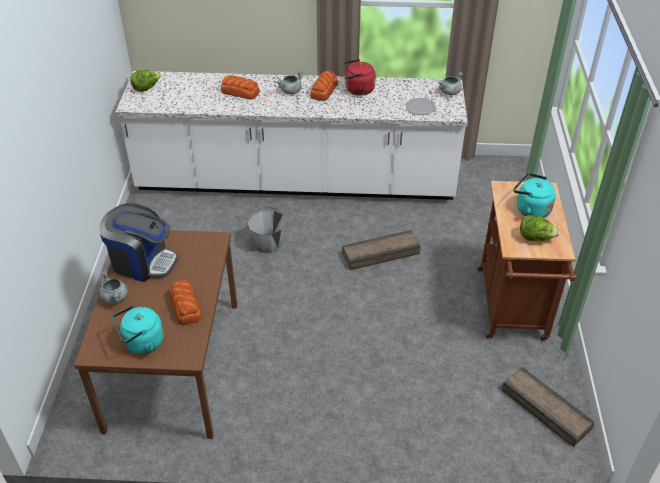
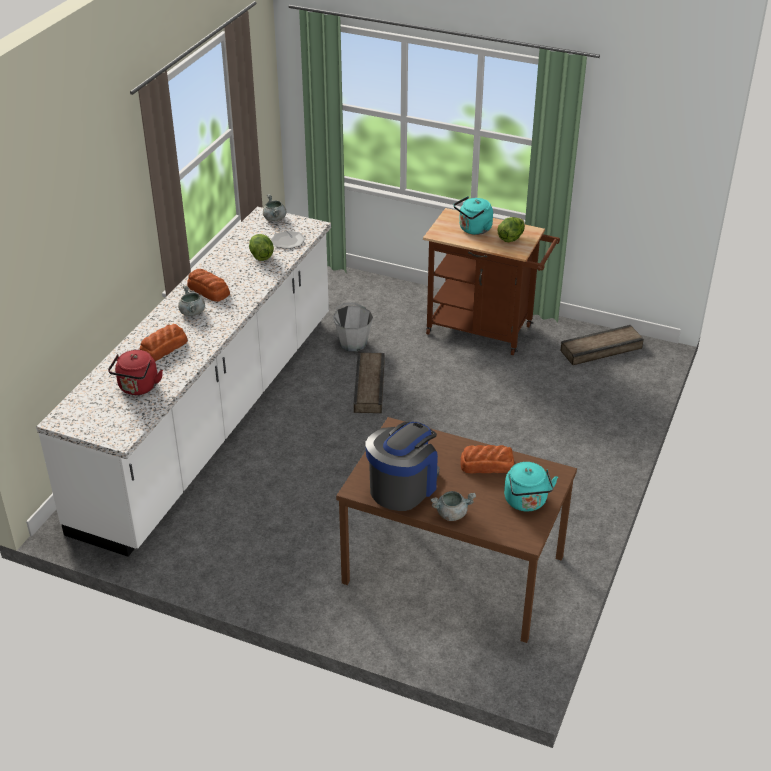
camera: 70 degrees left, 5 degrees down
(146, 88) = (92, 420): lettuce -> lettuce (261, 256)
(268, 244) = (306, 462): grey bucket -> grey bucket (353, 343)
(357, 90) = (225, 269): red kettle -> red kettle (138, 388)

